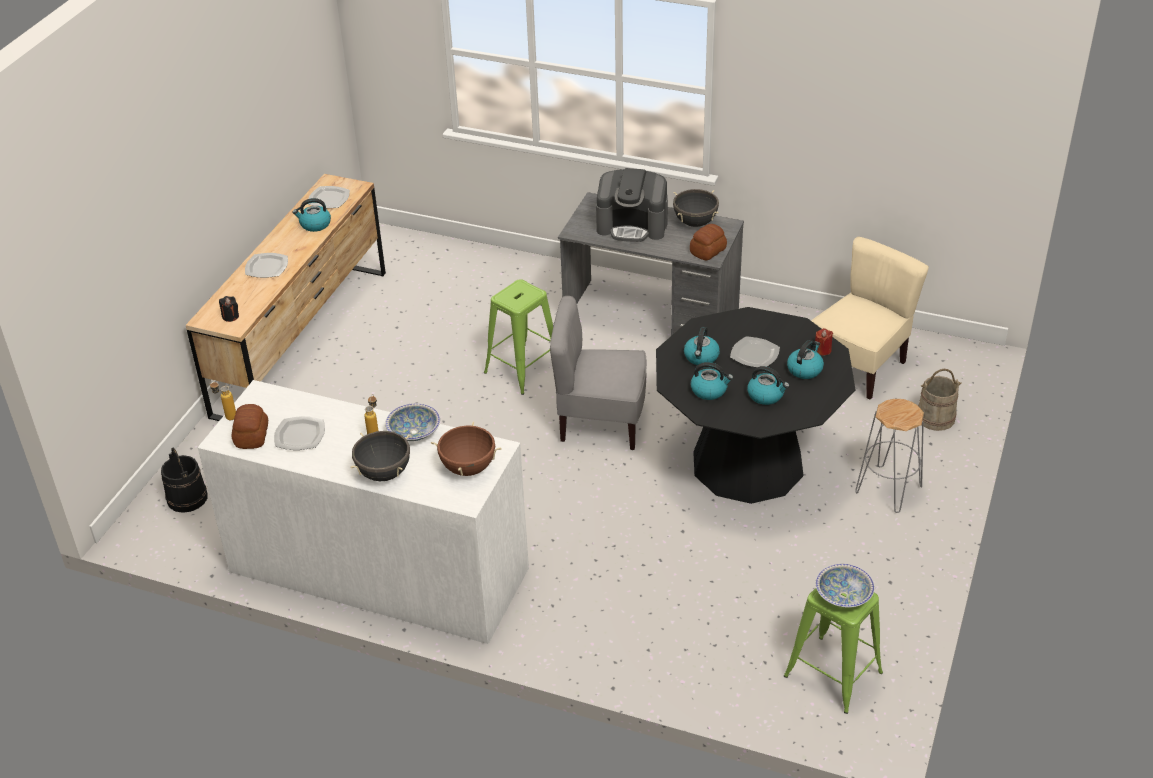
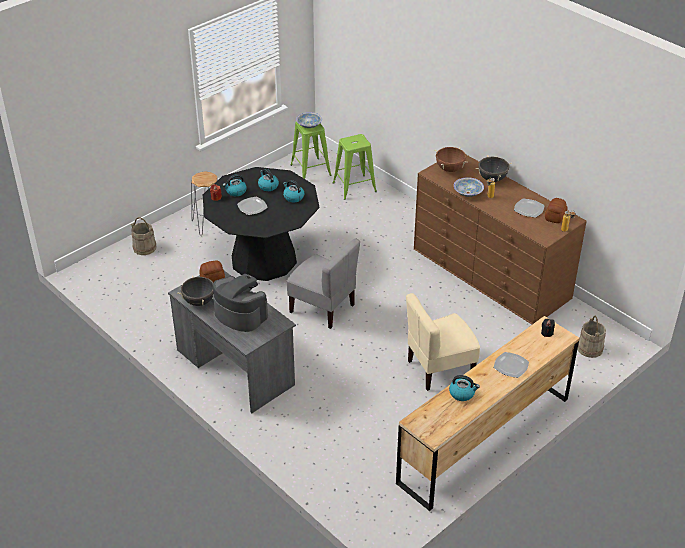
camera: 155 degrees left, 0 degrees up
(187, 498) = (590, 348): black bucket -> beige bucket
(328, 198) = (441, 417): plate -> none
(378, 570) = (490, 273): white dresser -> brown dresser
(522, 369) = (345, 360): green stool -> green stool (355, 187)
(701, 357) = (281, 214): kettle -> none
(859, 367) = (149, 288): beige chair -> beige chair (440, 369)

